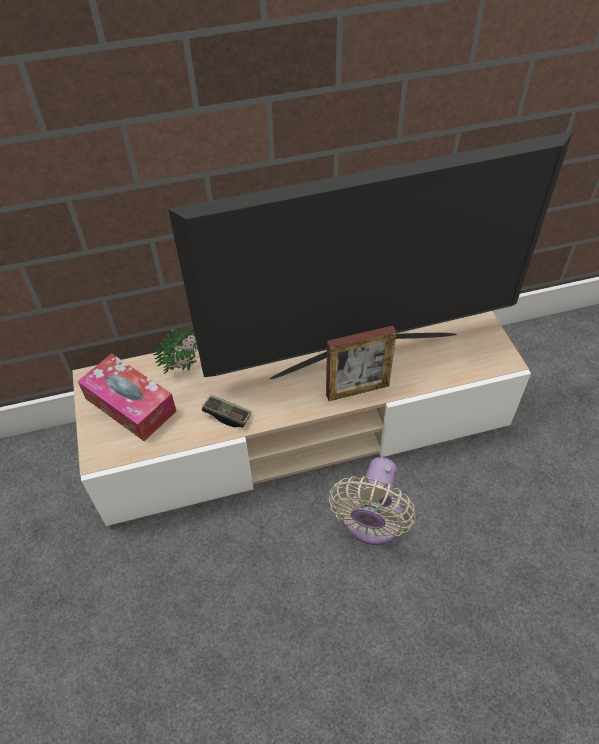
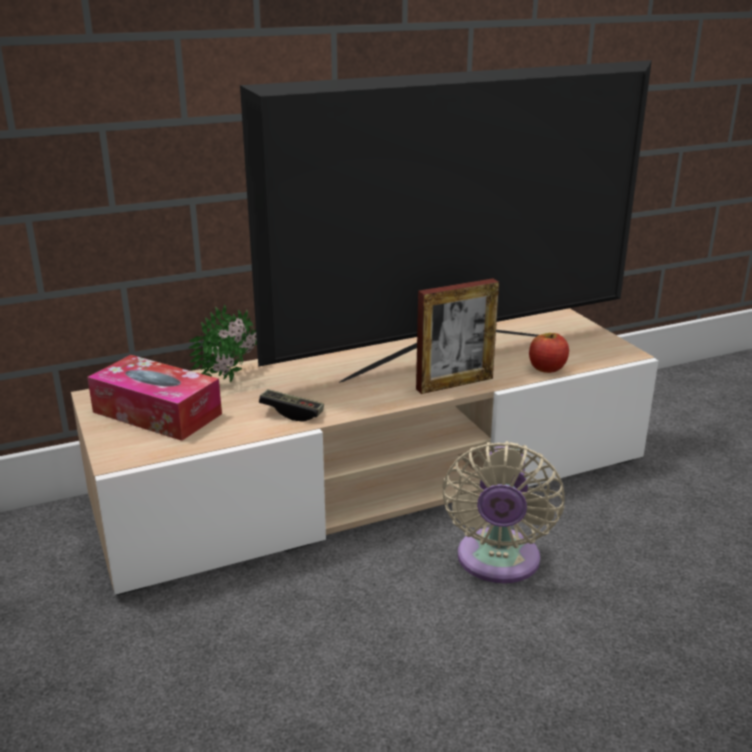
camera: 10 degrees left, 25 degrees down
(435, 376) = (547, 368): none -> apple

